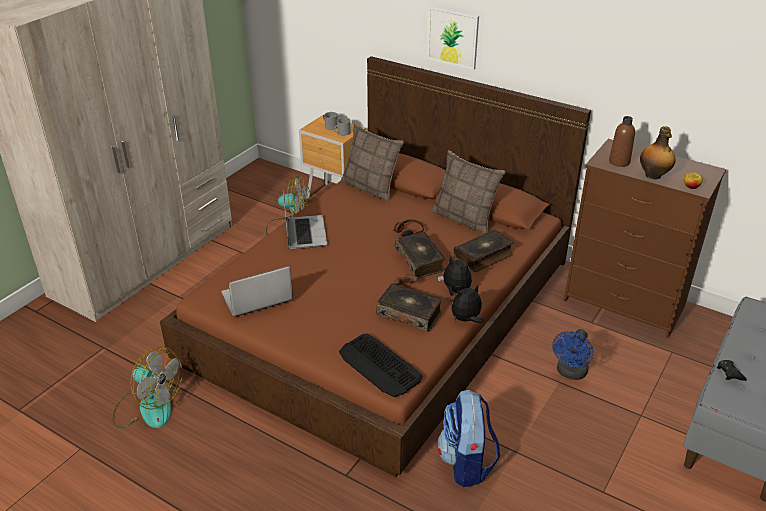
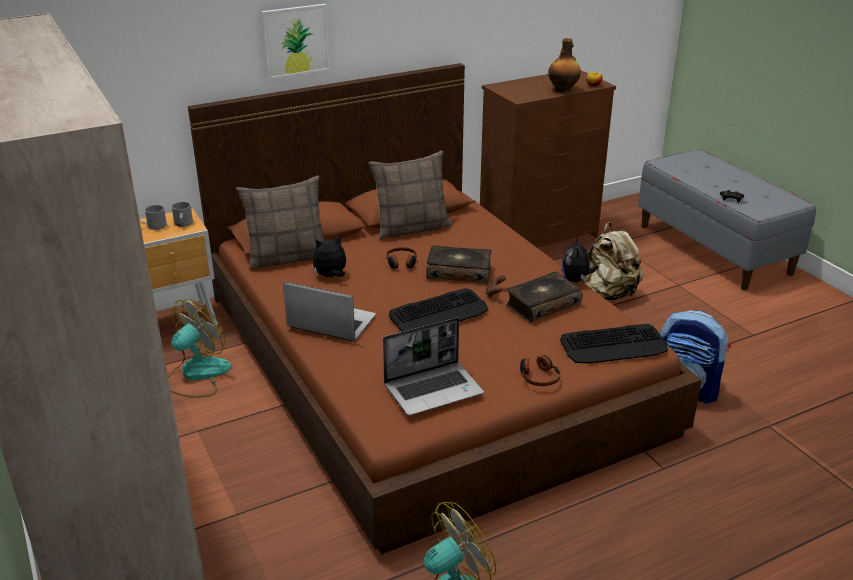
camera: 60 degrees left, 5 degrees down
(256, 298) = (434, 389): laptop -> laptop turned 120 degrees counterclockwise
(308, 340) = (538, 377): none -> headphones
(352, 270) = (439, 313): none -> keyboard
(455, 291) = (527, 271): plush toy -> plush toy (331, 276)
(484, 256) = (485, 239): book -> none
(570, 373) = (607, 295): blue fan -> beige backpack
(619, 162) = (527, 93): brown bottle -> none

